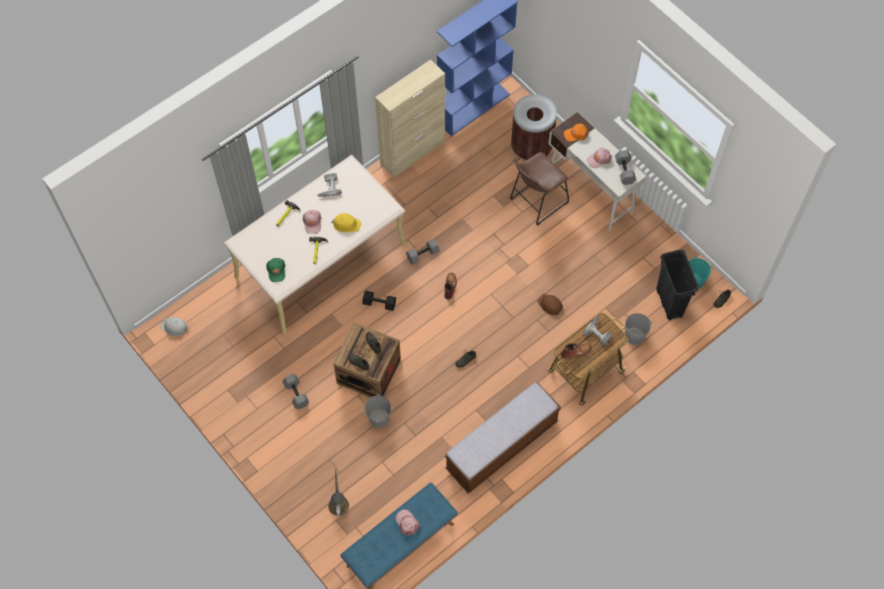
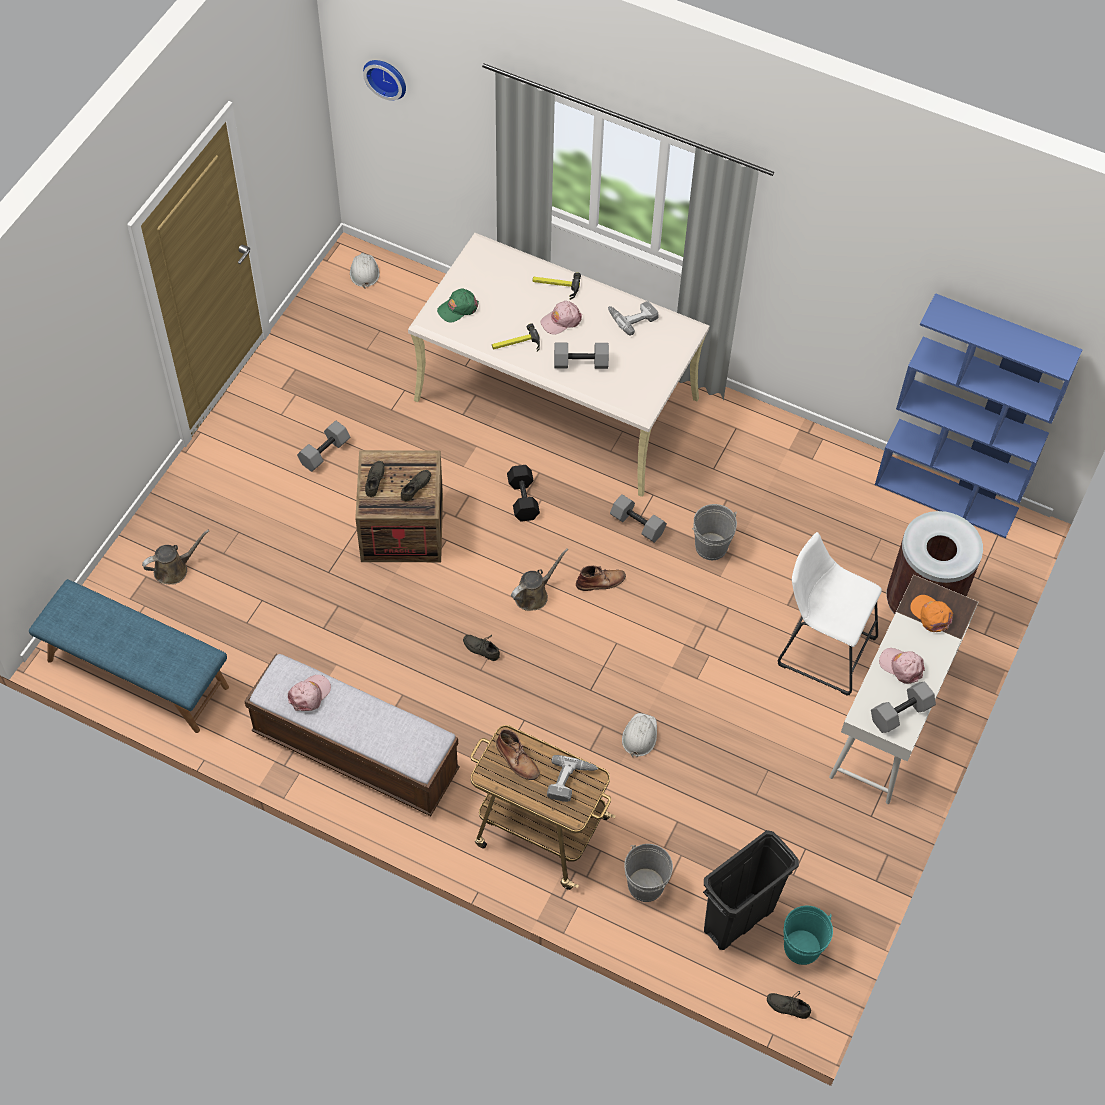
camera: 65 degrees right, 5 degrees down
(141, 224) = (386, 77): none -> wall clock
(346, 224) = (581, 362): yellow hard hat -> grey dumbbell
(379, 418) = (331, 569): grey bucket -> grey bucket (711, 546)
(407, 523) = (143, 643): pink cap -> pink cap (309, 694)
(413, 152) = (813, 445): beige cabinet -> none
(443, 321) = (534, 594): none -> brown watering can
(536, 202) = (821, 648): brown stool -> white stool
(550, 305) = (639, 736): brown hard hat -> white hard hat

